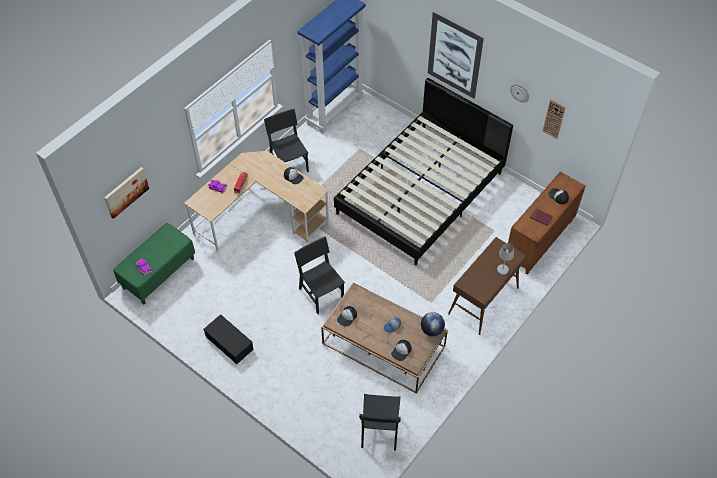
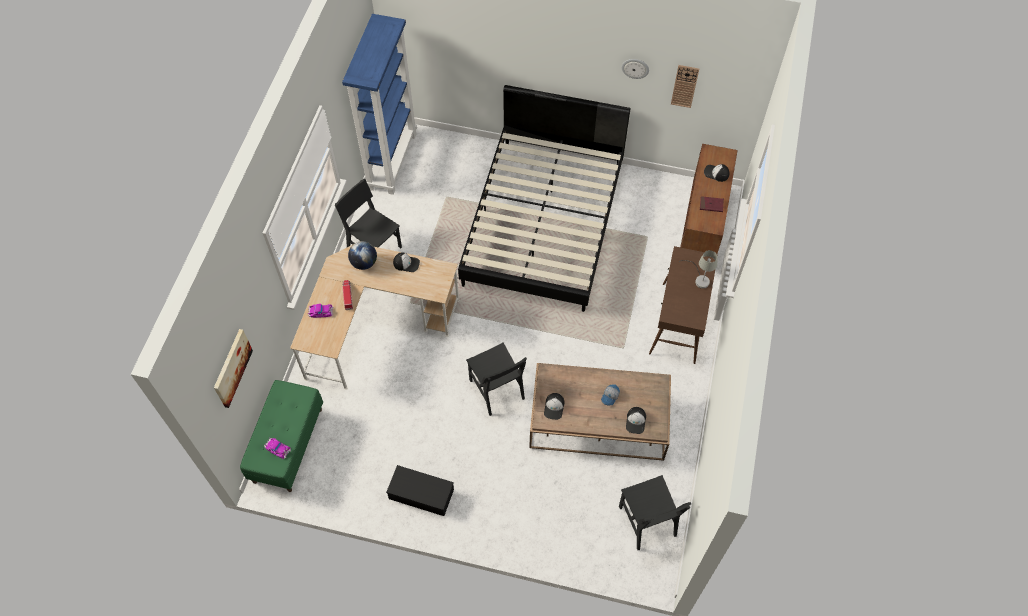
camera: 25 degrees left, 5 degrees up
(321, 294) = (496, 389): black chair -> black chair turned 150 degrees counterclockwise
(432, 330) = (655, 382): globe -> globe (364, 263)
(454, 56) = (539, 49): picture -> none

